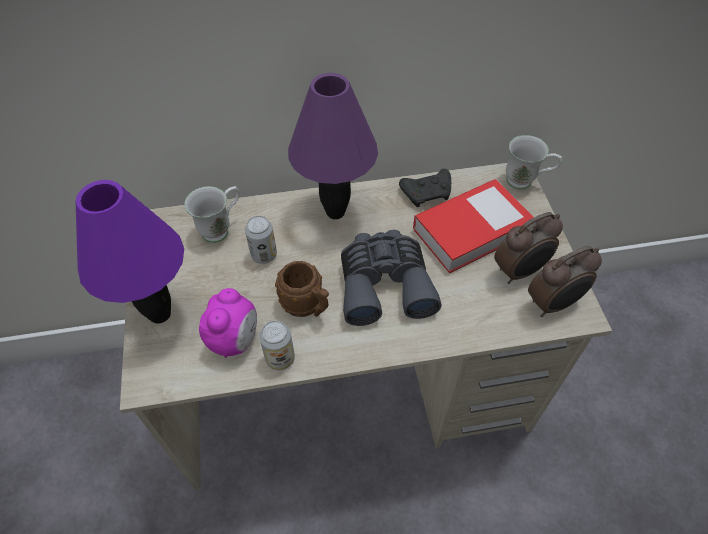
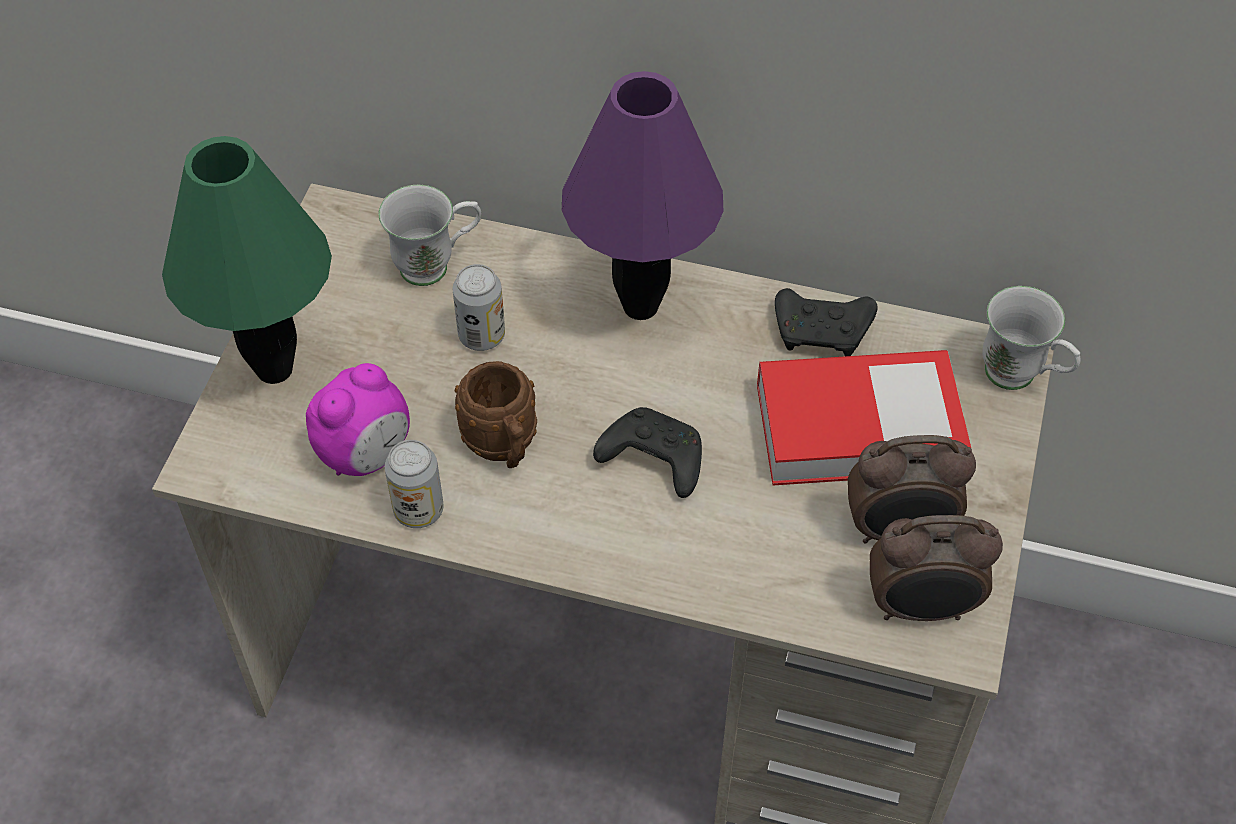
camera: 25 degrees right, 0 degrees up
(160, 313) = (275, 367): purple table lamp -> green table lamp
(384, 284) = (651, 460): grey binoculars -> black game controller

